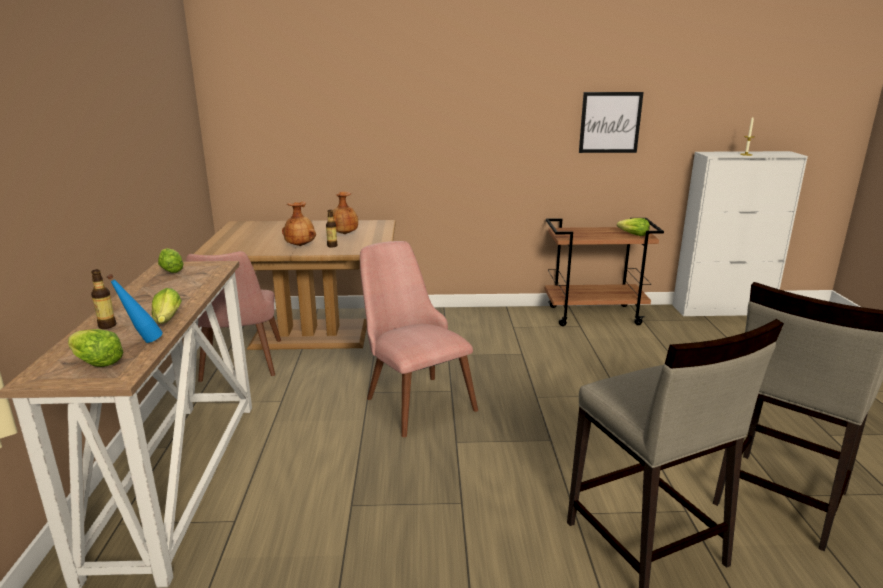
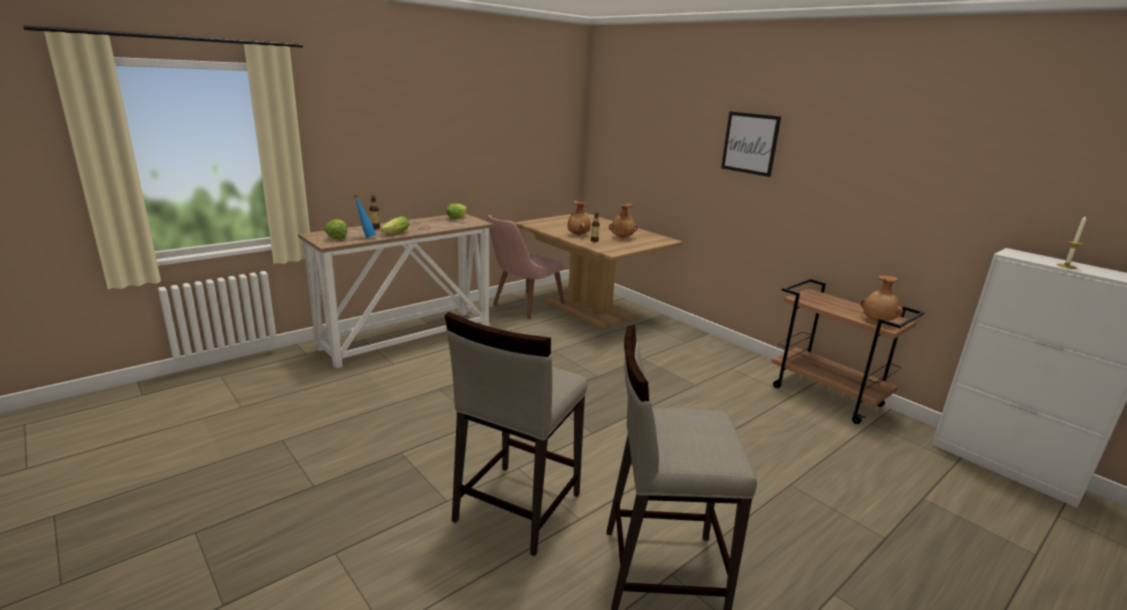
camera: 50 degrees right, 0 degrees up
(412, 398) = (568, 366): pink chair -> none
(610, 122) = (897, 191): picture -> picture (750, 143)
(633, 235) = (877, 321): lettuce -> brown vase

